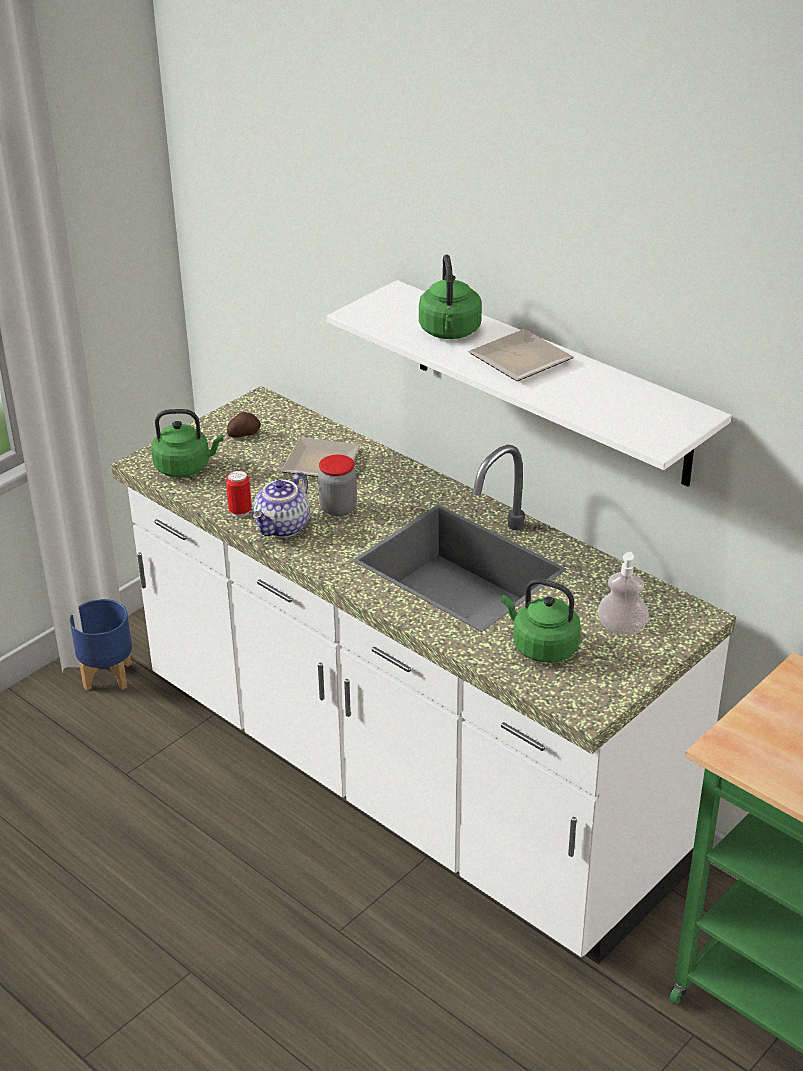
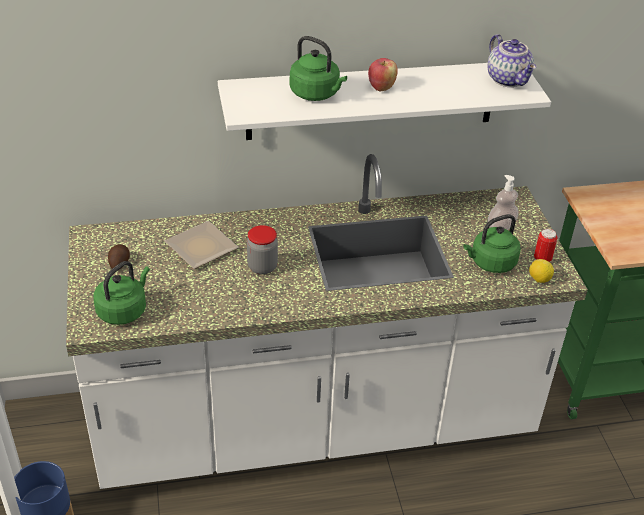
camera: 55 degrees left, 5 degrees up
(240, 511) = (212, 311): can -> can (542, 259)
(283, 528) = (255, 301): teapot -> teapot (509, 80)
(520, 358) = (381, 87): plate -> apple
(560, 693) = (539, 279): none -> lemon

